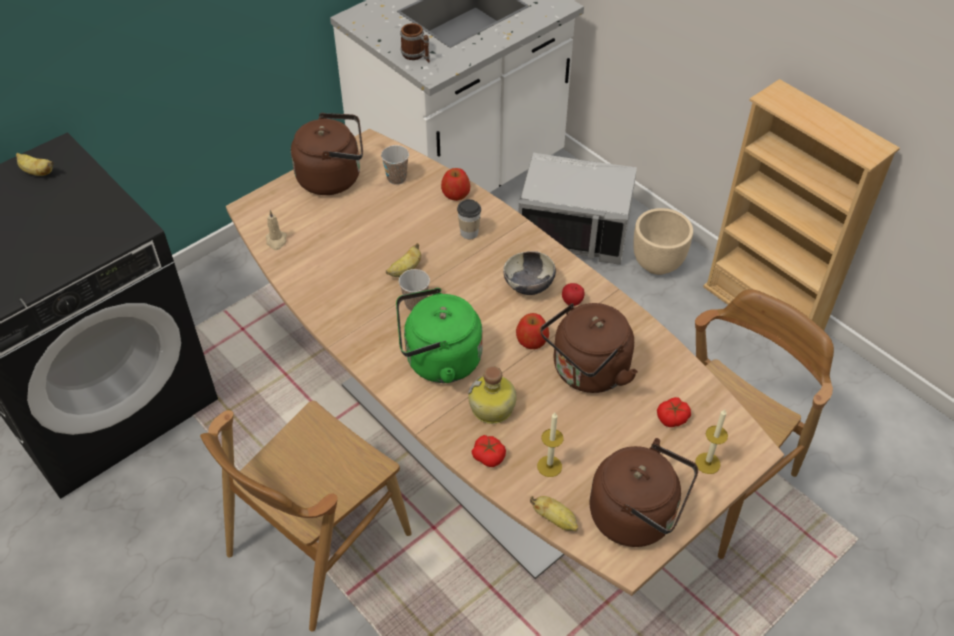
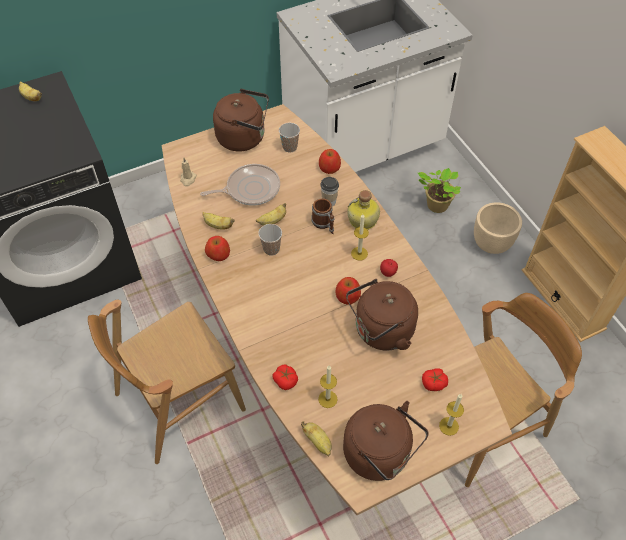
camera: 15 degrees right, 5 degrees up
(336, 289) = (218, 225): none -> banana
(349, 324) = (218, 254): none -> apple
(363, 237) = (250, 189): none -> frying pan
(416, 56) = (330, 54): mug -> mug (324, 224)
(438, 361) = (273, 297): green kettle -> none
(492, 409) = (300, 344): bottle -> bottle (363, 220)
(528, 286) = (359, 253): bowl -> candle
(574, 231) = (435, 205): grey microwave -> potted plant

